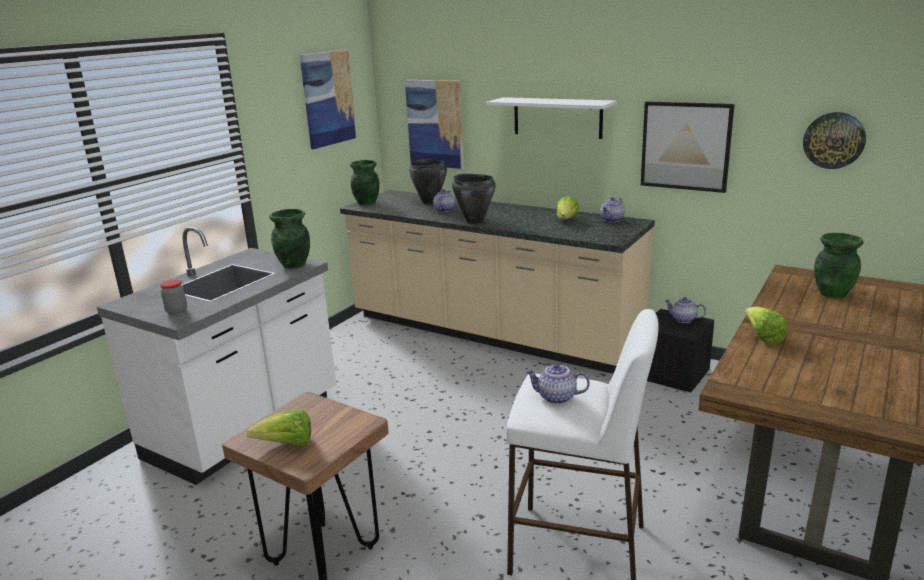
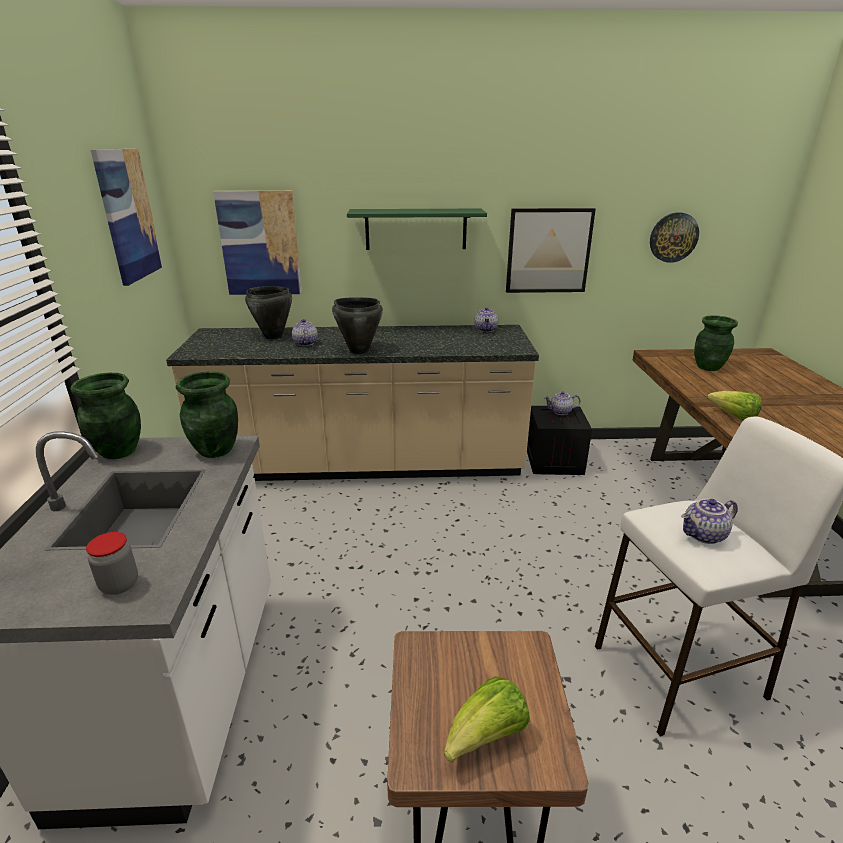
camera: 35 degrees left, 5 degrees up
(366, 203) = (195, 348): green vase -> green vase (119, 452)
(557, 117) = (416, 229): white shelf -> green shelf
(566, 220) = (447, 336): lettuce -> none

